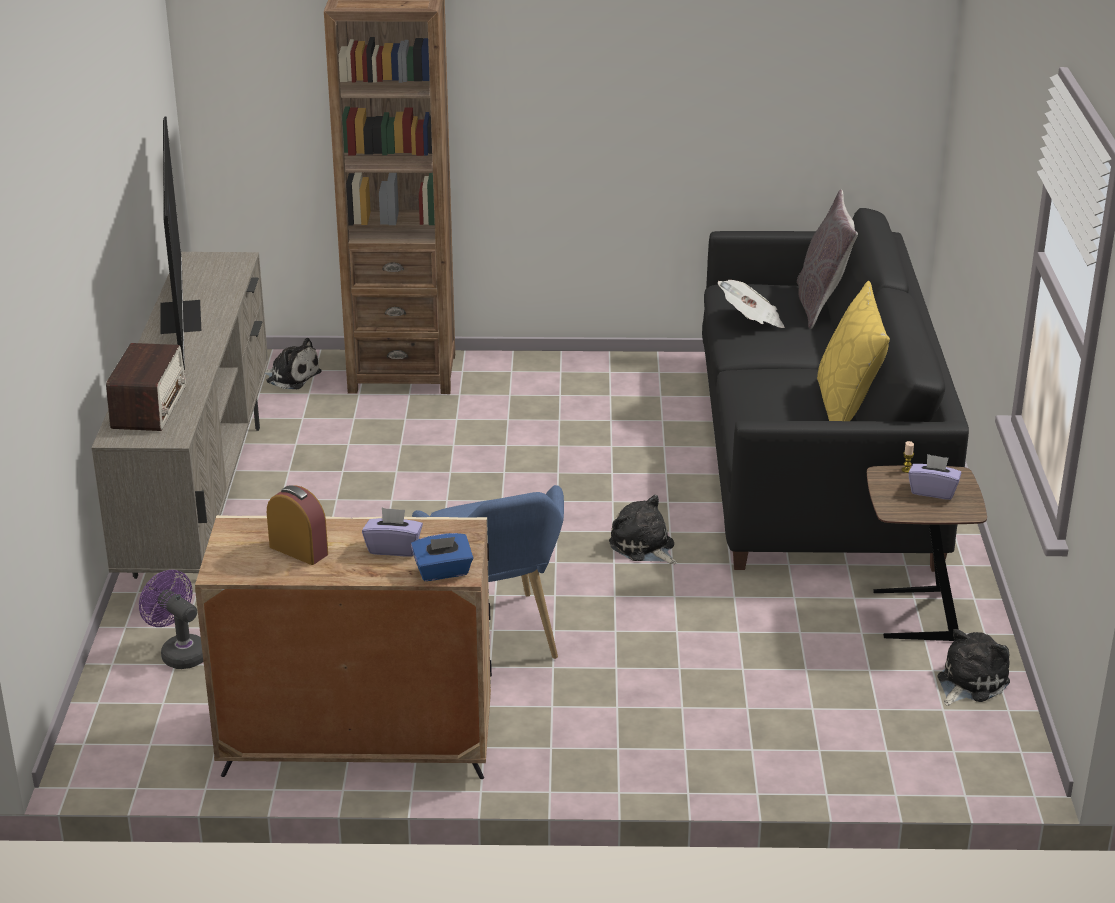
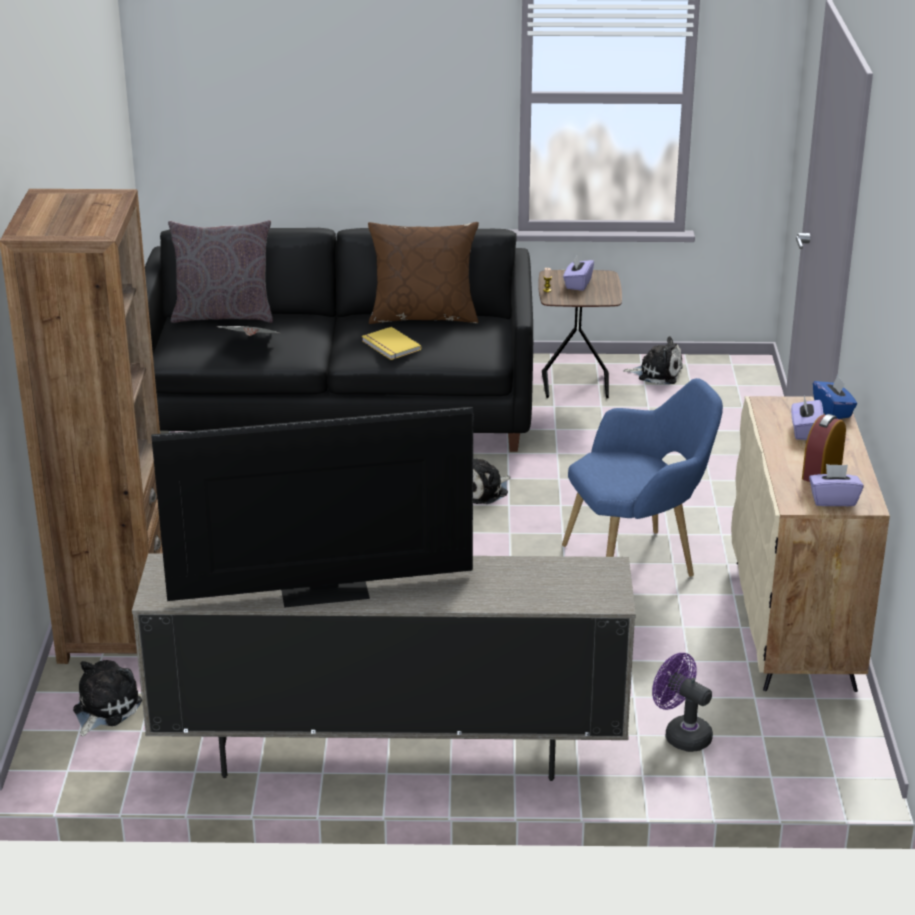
camera: 90 degrees left, 0 degrees up
(149, 407) = (546, 587): radio -> none
(179, 653) = (681, 734): purple fan -> purple fan turned 90 degrees clockwise
(235, 551) = (833, 500): none -> purple tissue box
(762, 390) = (390, 346): none -> yellow book
(847, 409) = (423, 316): yellow pillow -> brown pillow
(969, 682) = (657, 373): plush toy -> plush toy turned 150 degrees clockwise

